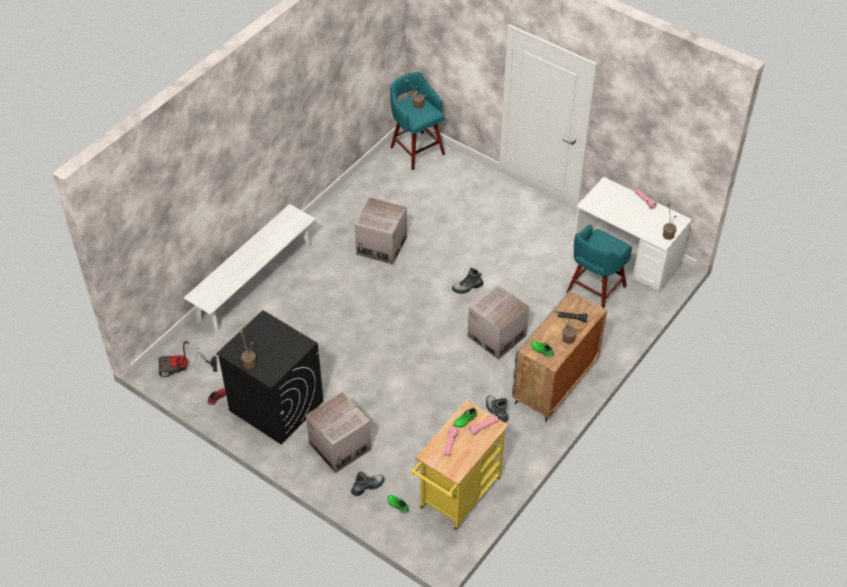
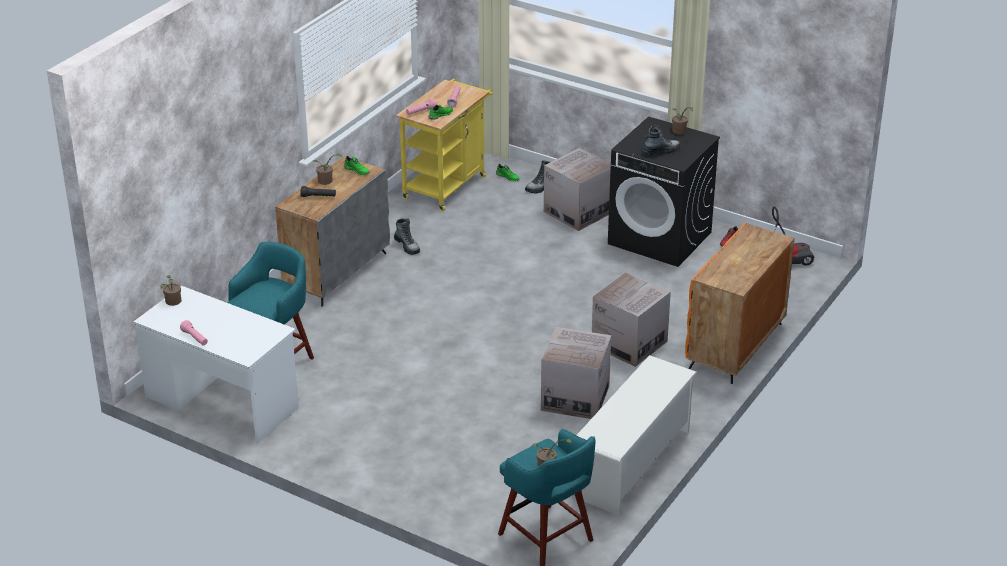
camera: 175 degrees right, 15 degrees down
(255, 283) = (735, 346): white bench -> orange cabinet
(355, 194) = (631, 463): none -> white shoe rack
(467, 287) = (448, 357): boot -> boot (660, 151)
(496, 336) = (407, 310): cardboard box -> cardboard box (629, 343)

